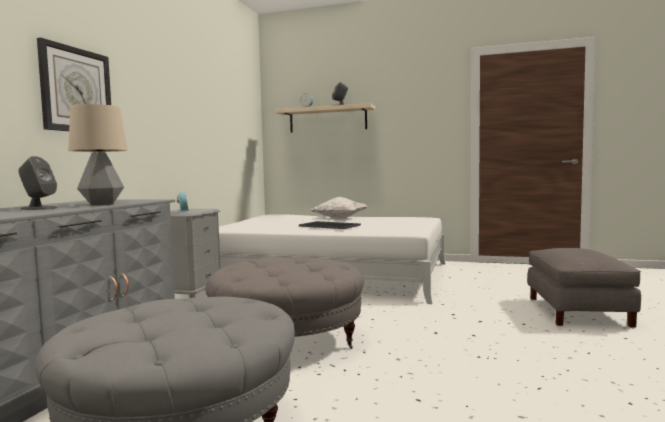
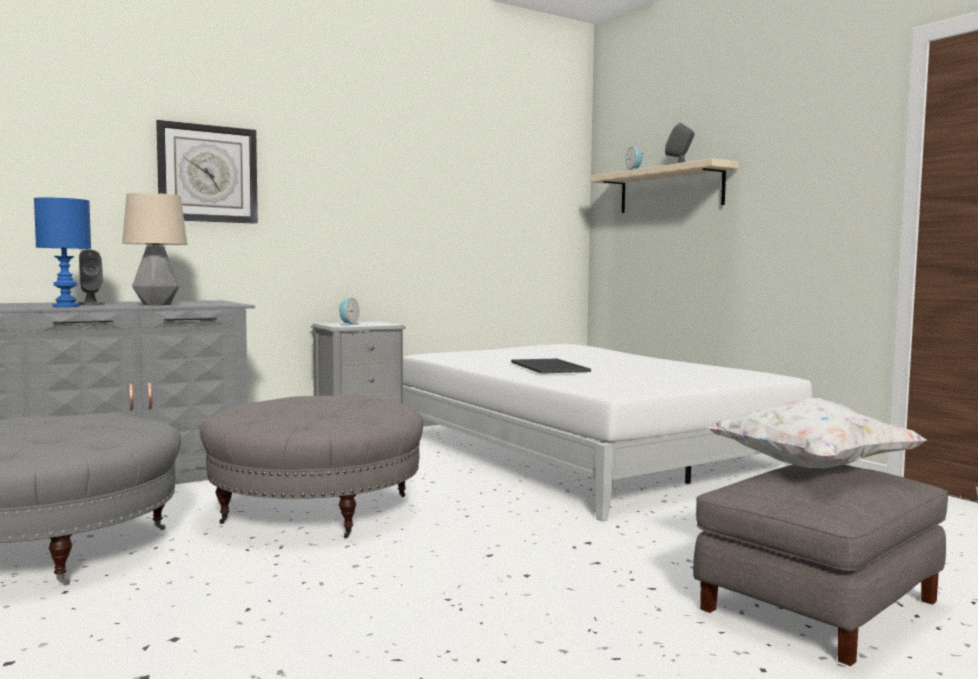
camera: 40 degrees right, 0 degrees up
(49, 211) = (65, 306): none -> blue table lamp
(339, 219) = (630, 361): white pillow -> white pillow (810, 468)

